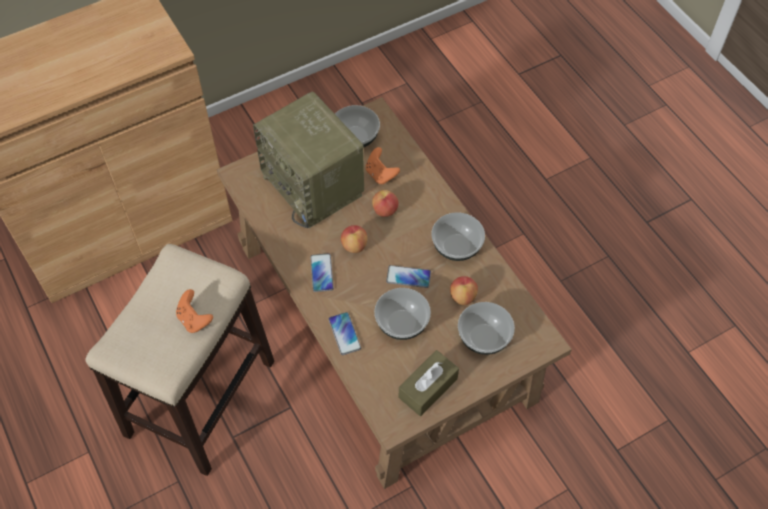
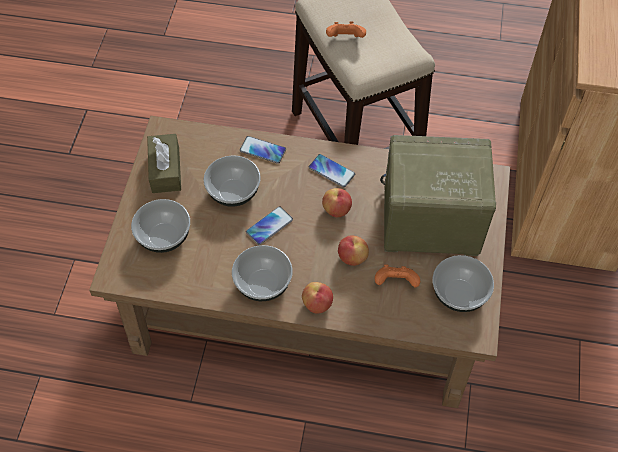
camera: 130 degrees right, 0 degrees up
(462, 297) = (213, 250): apple -> apple (317, 304)

